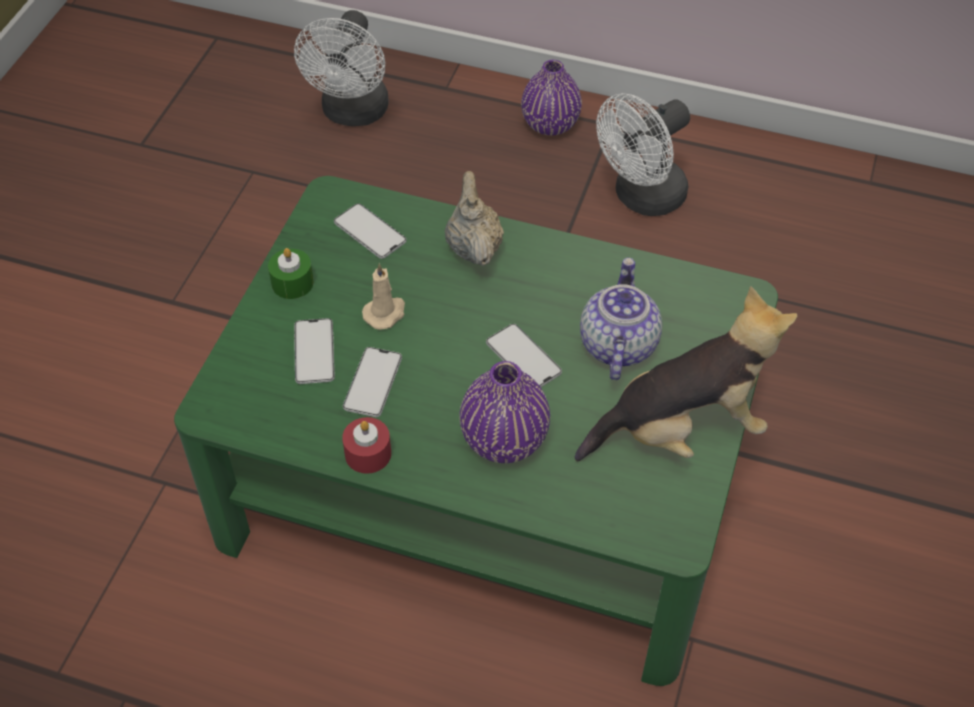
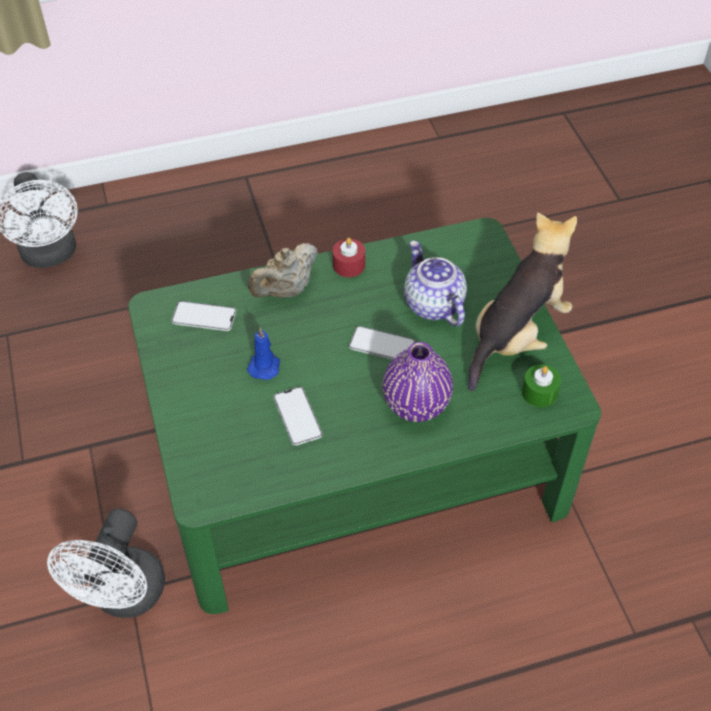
camera: 35 degrees left, 0 degrees up
(292, 283) = (179, 380): green candle -> green candle (539, 392)
(314, 351) = (238, 418): phone -> none
(368, 453) = (336, 464): red candle -> red candle (349, 265)
(385, 313) = (264, 365): beige candle -> blue candle
(473, 247) = (285, 290): beige teapot -> beige teapot turned 90 degrees counterclockwise
(550, 124) = (203, 195): purple vase -> none
(642, 198) = (306, 216): white fan -> white fan (124, 597)

